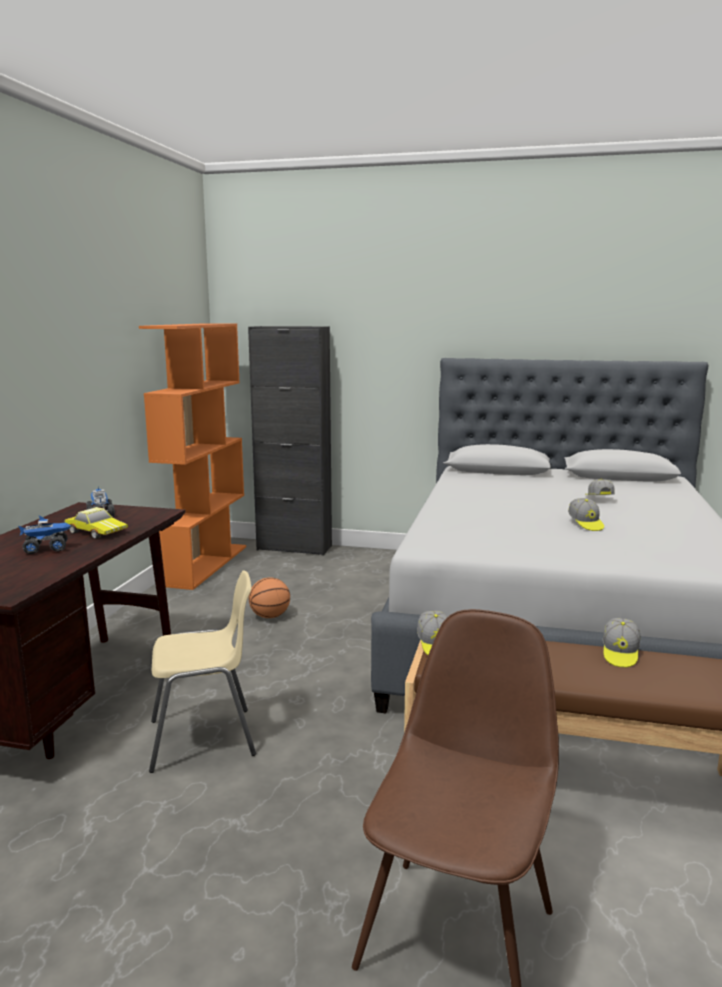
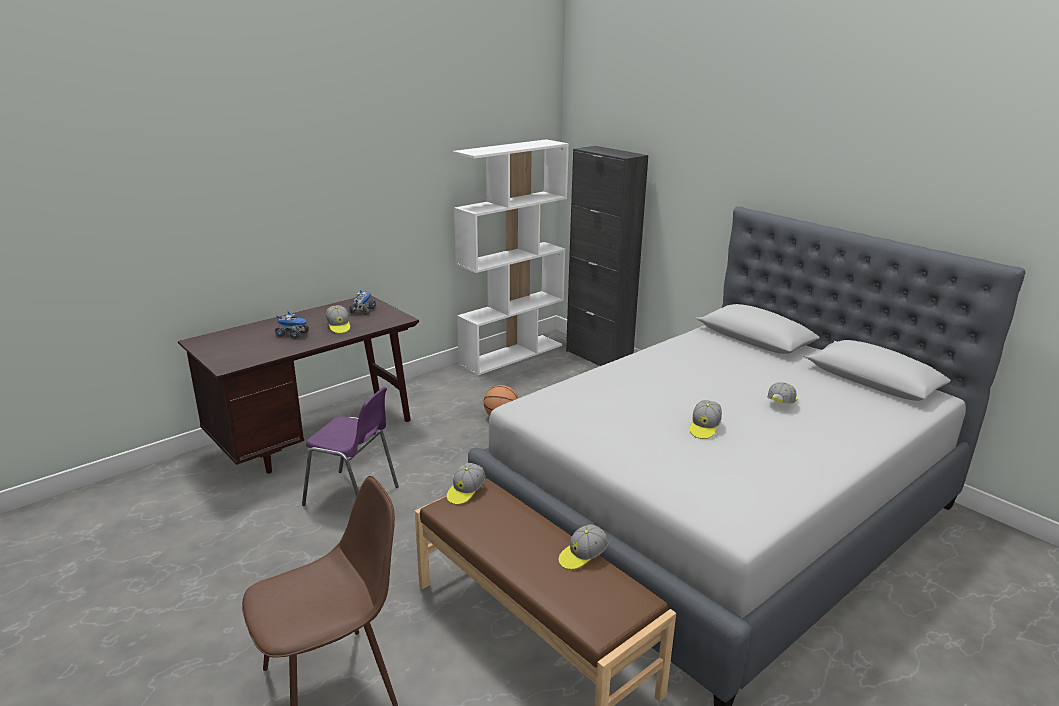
camera: 35 degrees right, 10 degrees up
(97, 531) = (338, 326): toy car -> cap
(205, 565) = (511, 354): orange bookcase -> white bookcase
(205, 738) = (353, 496): beige chair -> purple chair

